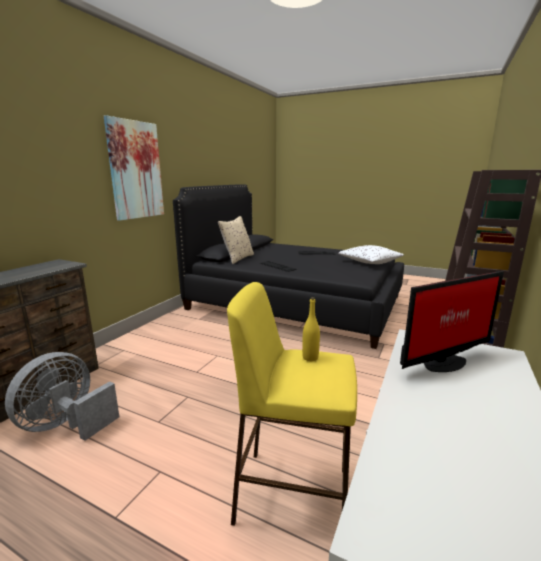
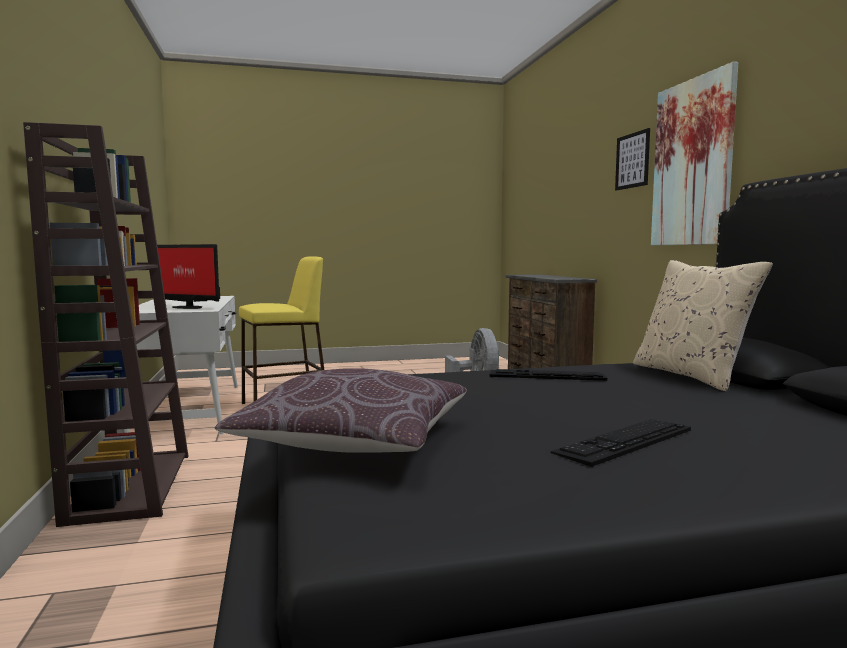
camera: 140 degrees right, 10 degrees down
(80, 157) = (632, 160): none -> picture
(310, 357) = (276, 304): yellow bottle -> none
(370, 262) = (356, 441): white pillow -> brown pillow
(442, 362) = (187, 307): monitor -> monitor turned 90 degrees counterclockwise

